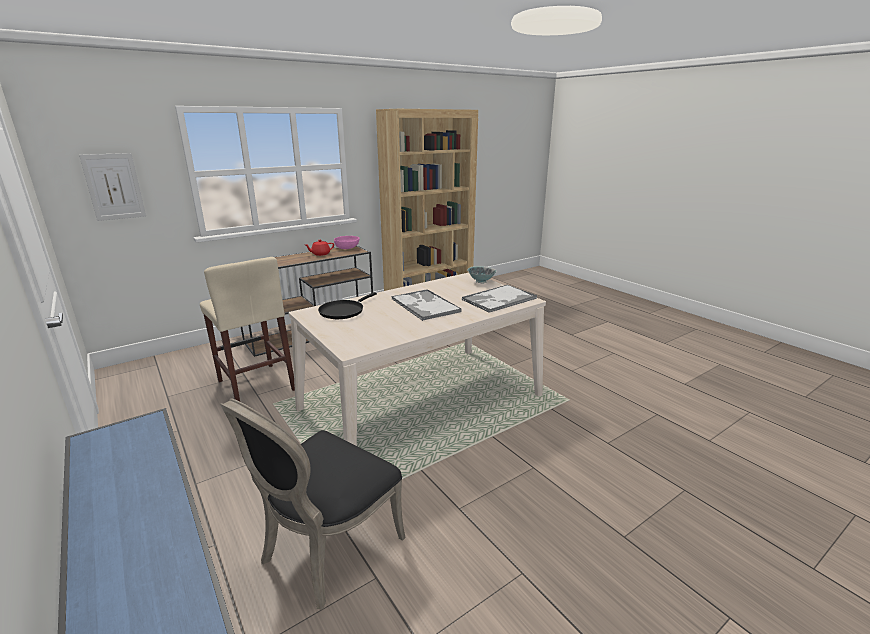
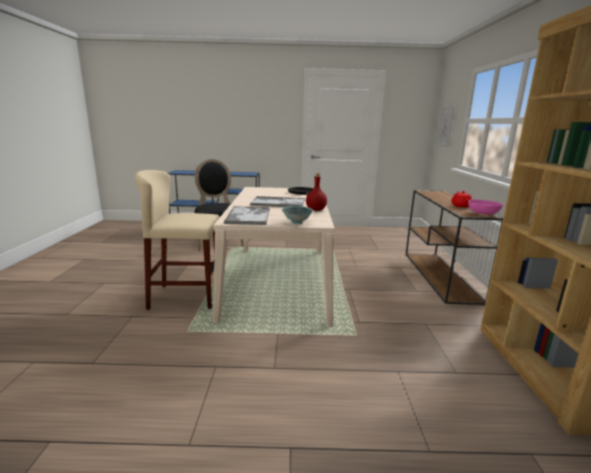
camera: 125 degrees right, 5 degrees down
(256, 385) = (360, 249): beige stool -> beige stool (185, 297)
(426, 286) = (316, 210): none -> red bottle

